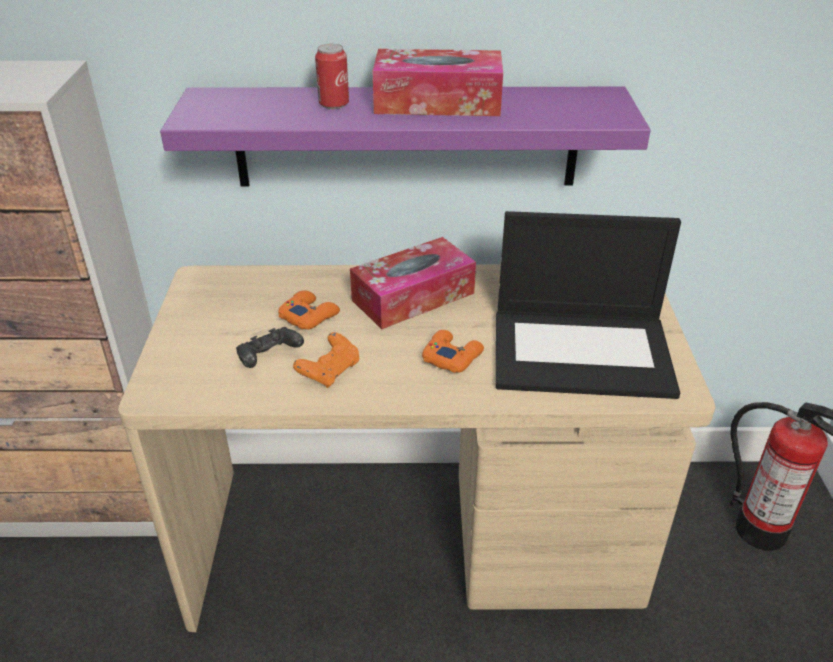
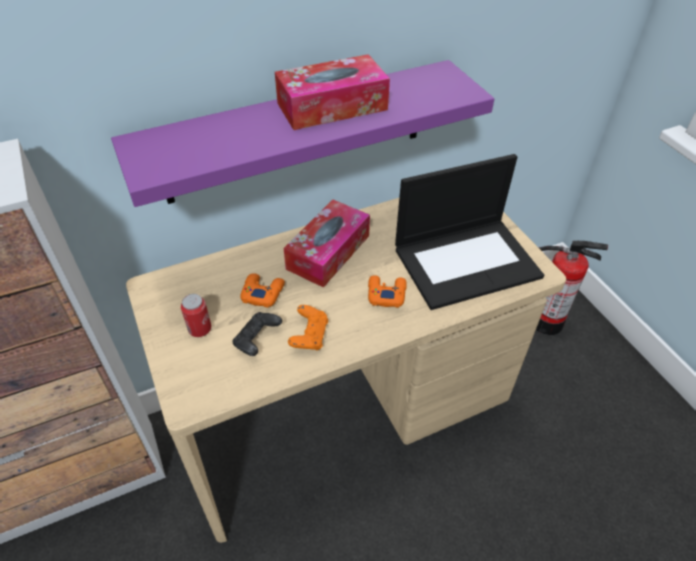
camera: 25 degrees left, 10 degrees up
(334, 104) = (254, 127): can -> can (200, 329)

